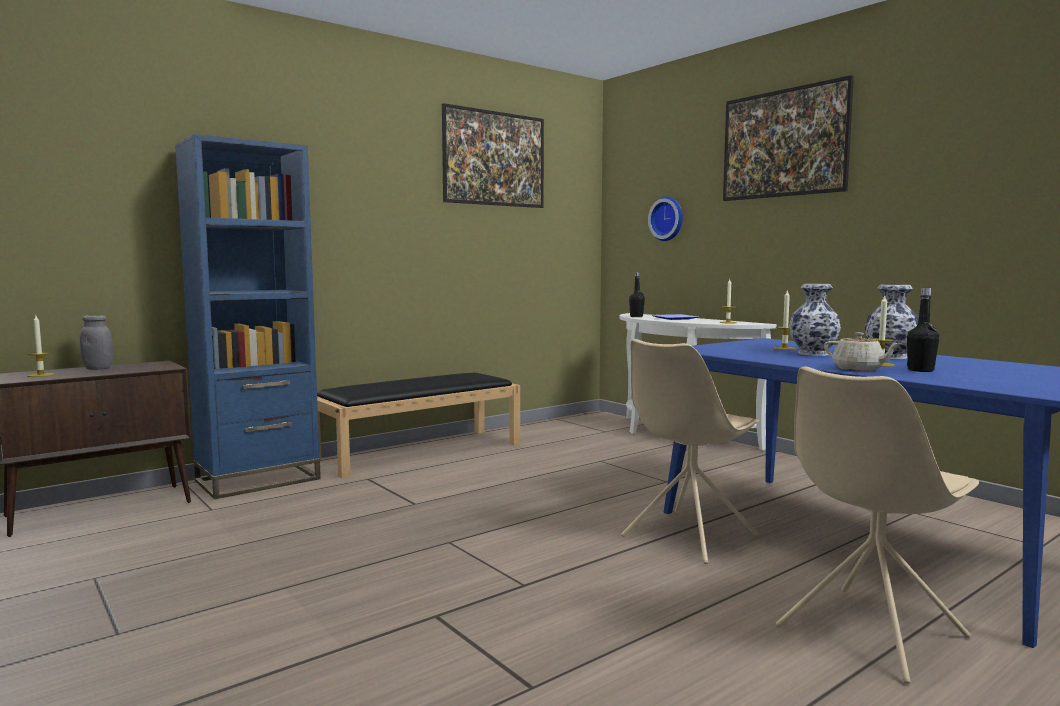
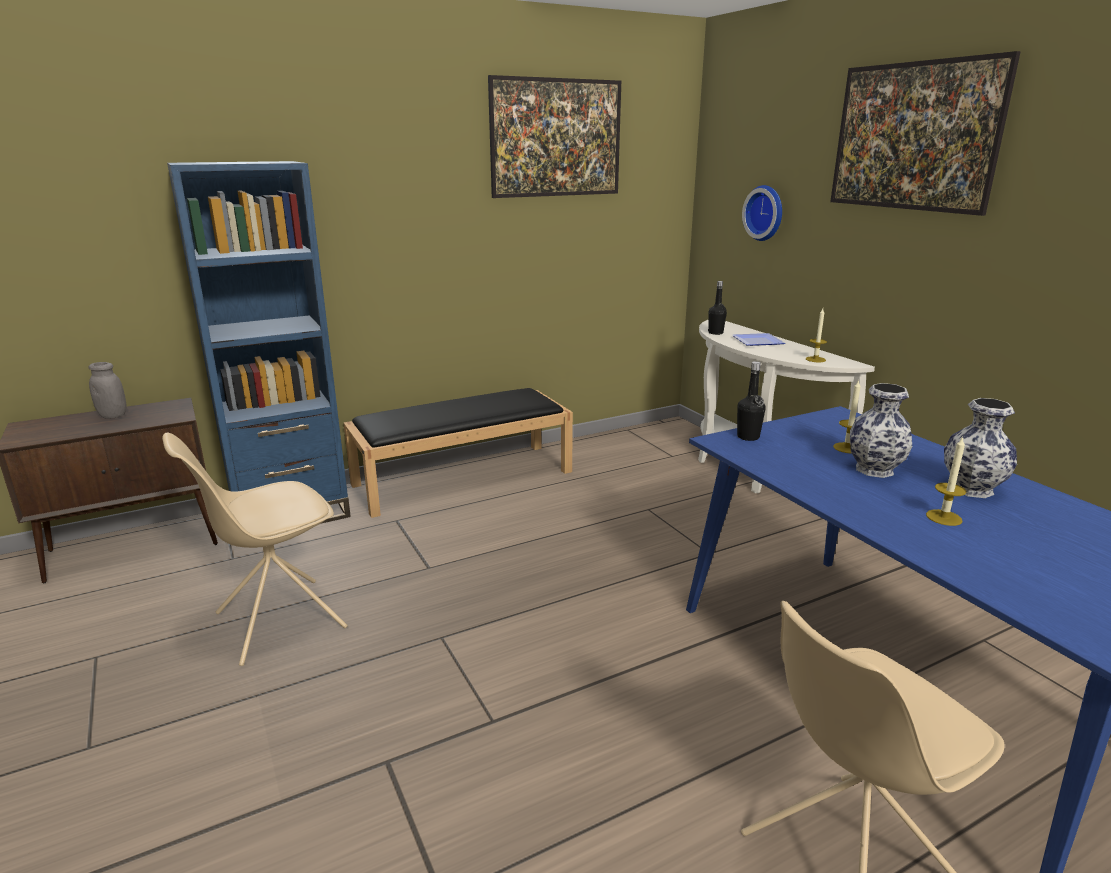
camera: 10 degrees right, 15 degrees up
(41, 375) = (52, 429): candle -> none
(687, 537) = (697, 657): beige chair -> beige chair (277, 621)
(858, 369) = (906, 534): beige teapot -> none
(920, 370) = (988, 544): black bottle -> black bottle (748, 437)

